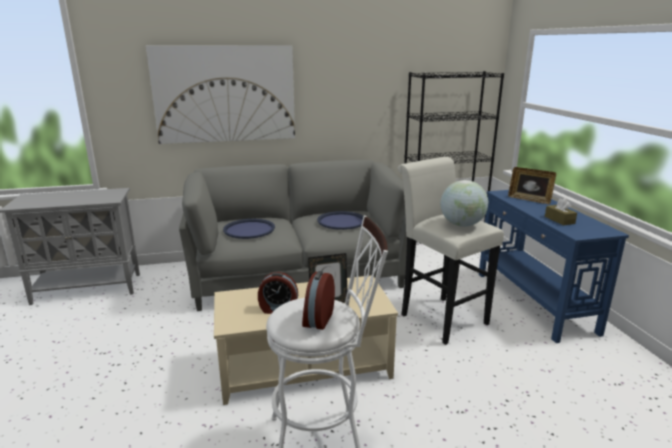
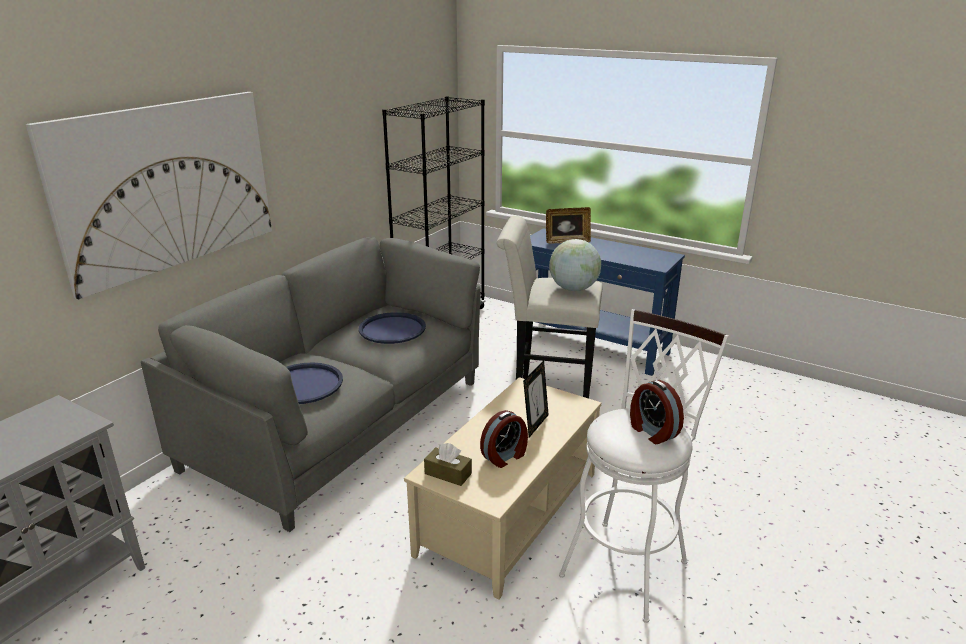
camera: 45 degrees left, 5 degrees up
(559, 220) = (624, 256): brown tissue box -> brown tissue box (448, 473)

